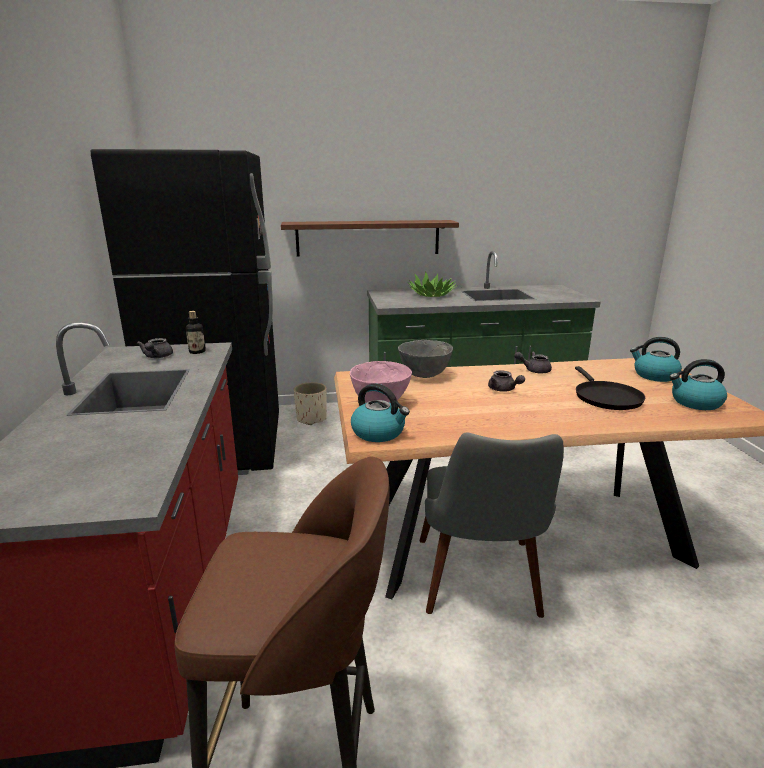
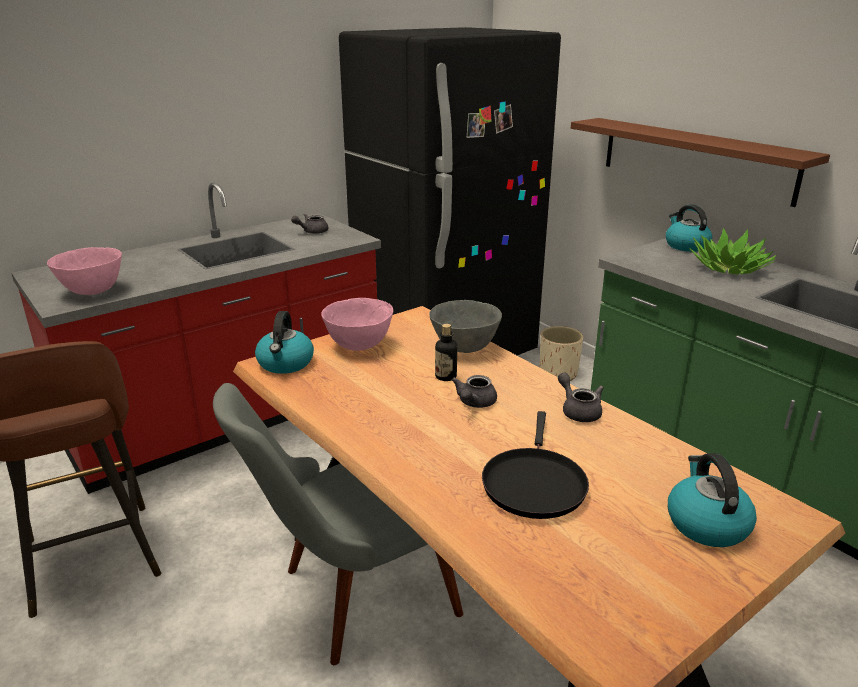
camera: 60 degrees right, 5 degrees up
(121, 475) = (93, 291): none -> pink bowl
(197, 352) = (339, 238): bottle -> bottle (445, 376)
(605, 397) = (533, 483): black frying pan -> black frying pan turned 45 degrees counterclockwise
(695, 403) = (611, 577): kettle -> kettle (686, 246)

